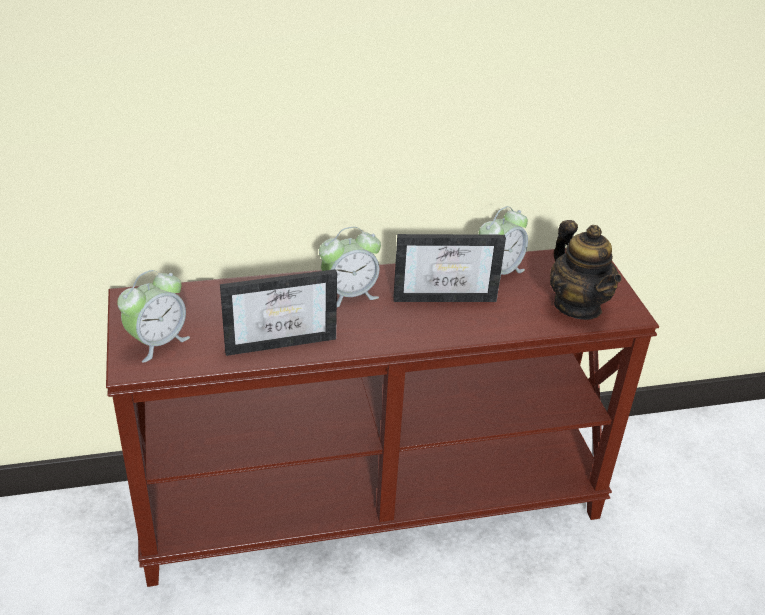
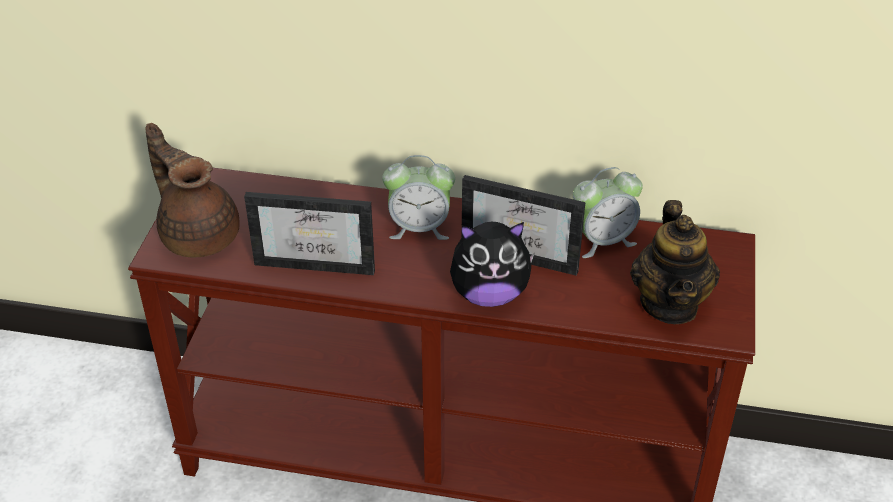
camera: 25 degrees right, 5 degrees up
(157, 342) = (198, 234): alarm clock -> brown teapot
(439, 331) = (489, 294): none -> plush toy

